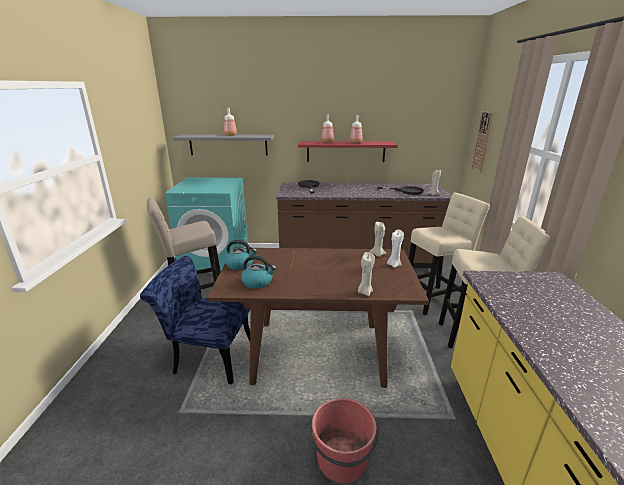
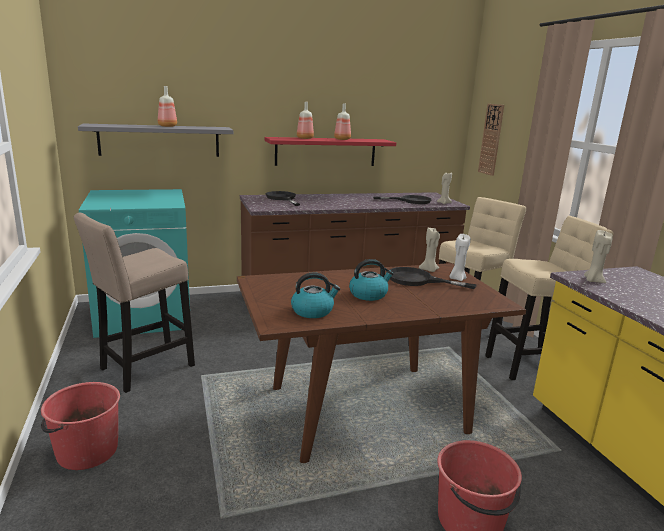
camera: 20 degrees left, 5 degrees down
(133, 349) = (86, 451): none -> red bucket
(207, 356) = (216, 440): blue chair -> none
(240, 264) = (268, 294): kettle -> kettle (369, 294)
(360, 263) = (418, 280): none -> black frying pan
(364, 292) = (452, 308): beige candle -> beige candle (593, 281)

